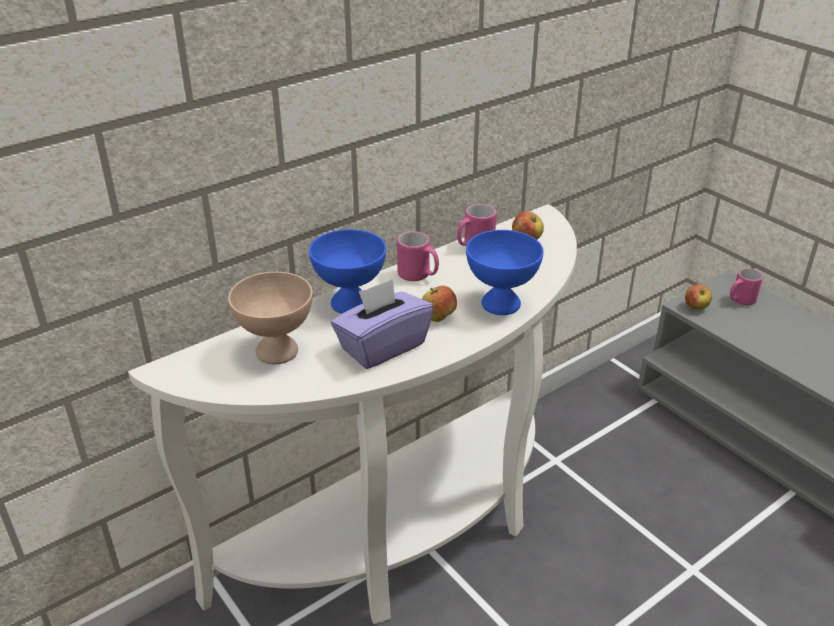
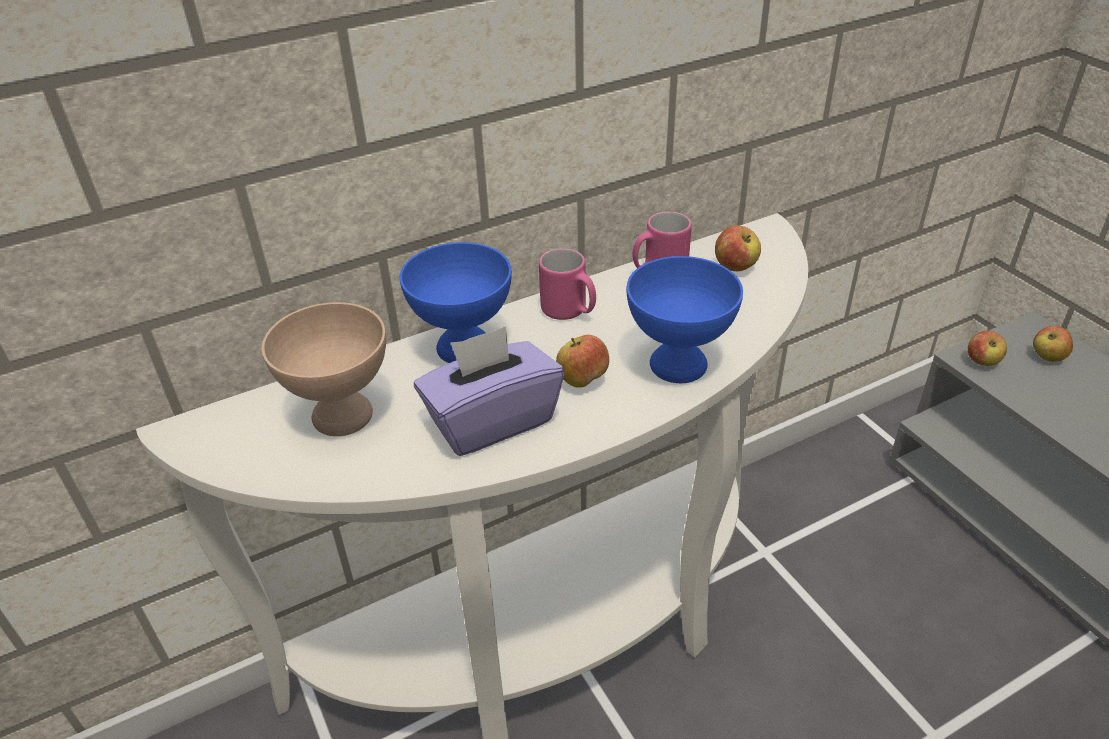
camera: 10 degrees right, 5 degrees up
(740, 301) = (1047, 357): pink mug -> apple

